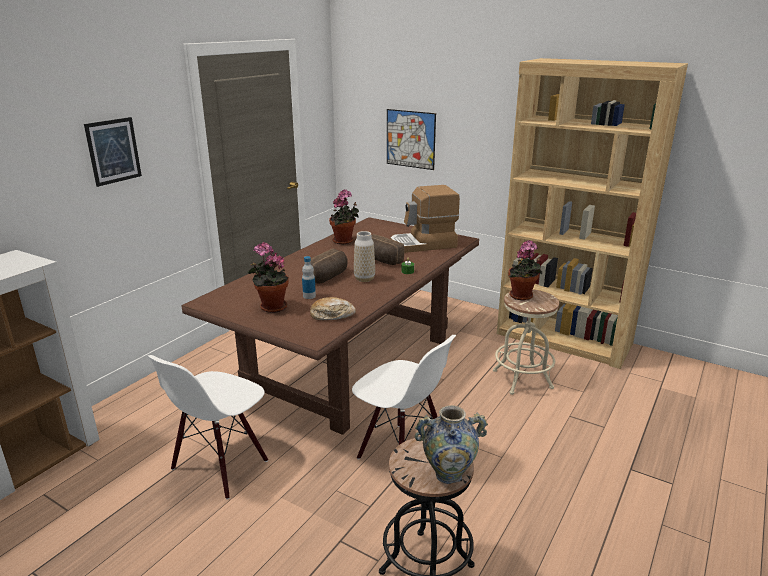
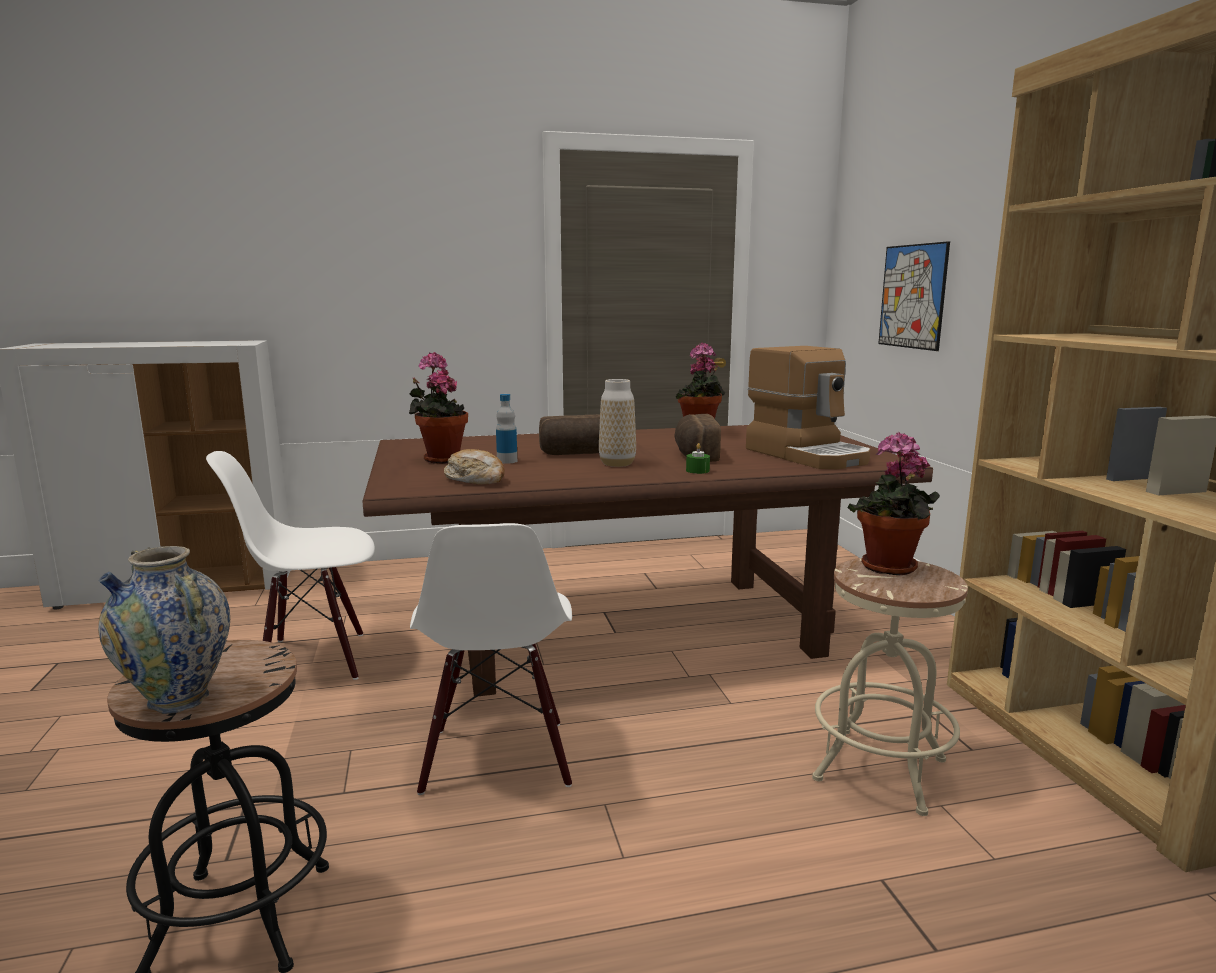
camera: 45 degrees right, 10 degrees down
(113, 151) = (413, 254): picture -> none
(423, 244) = (808, 455): coffee machine -> coffee machine turned 150 degrees counterclockwise

